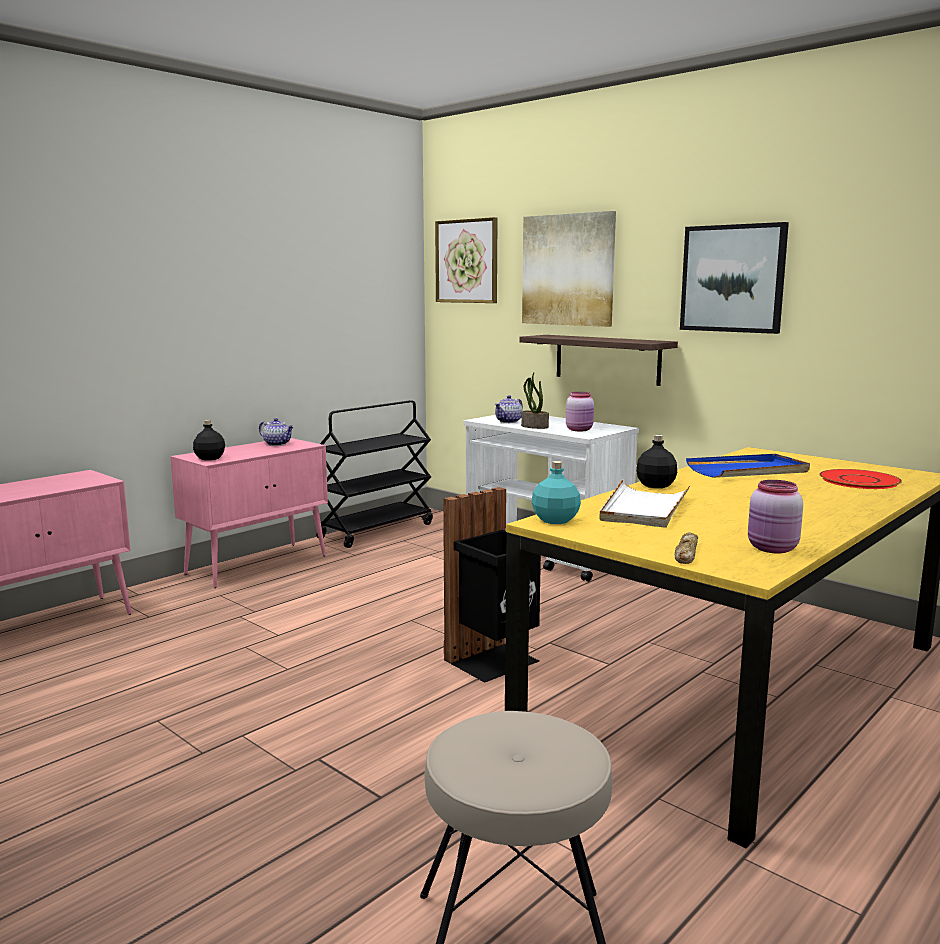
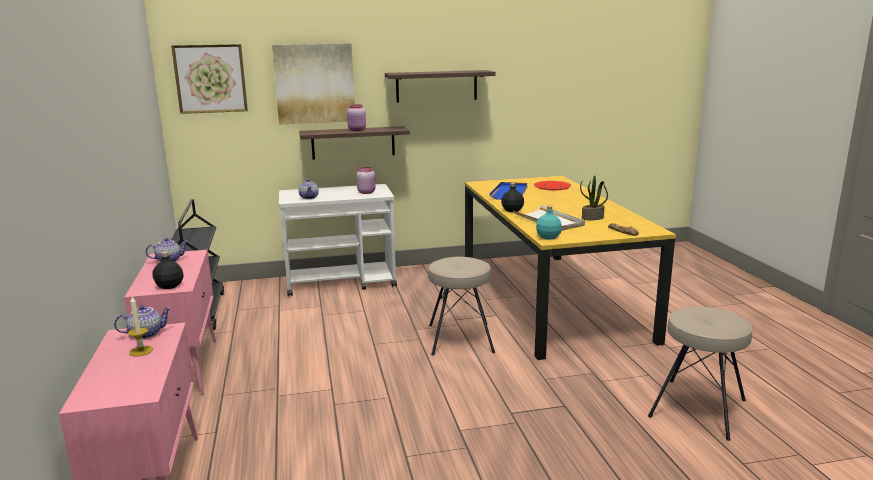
camera: 55 degrees left, 5 degrees up
(47, 485) = (141, 351): none -> candle
(87, 478) = (146, 334): none -> teapot
(495, 661) = (459, 338): black trash can -> beige stool
(534, 426) = (337, 197): potted plant -> potted plant (592, 218)
(733, 278) = (436, 86): picture -> shelf
(772, 549) = (630, 221): pink jar -> pink jar (357, 130)

